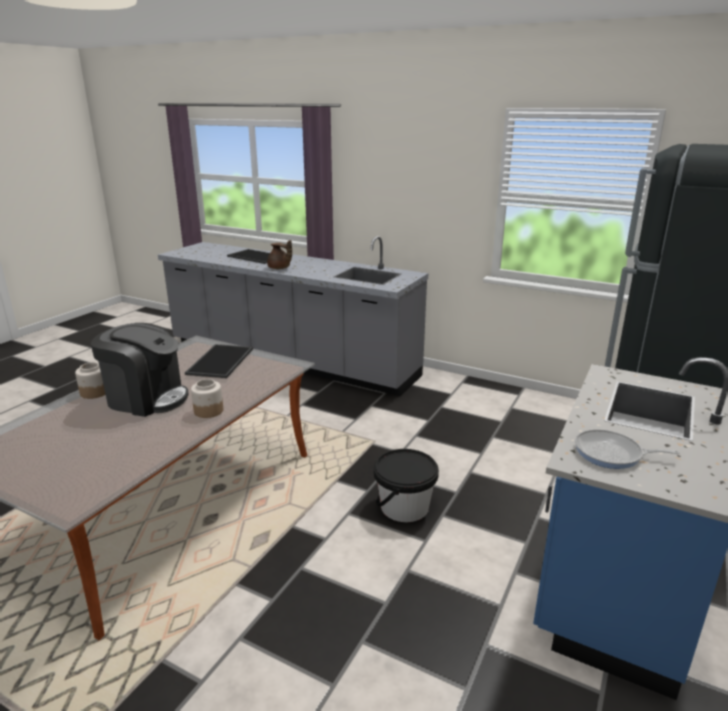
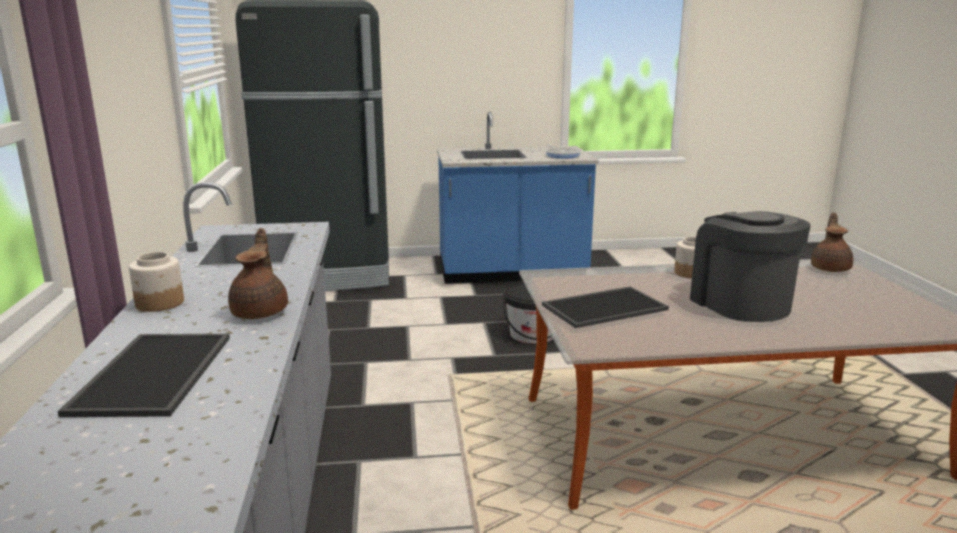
camera: 125 degrees left, 5 degrees down
(94, 392) = (799, 332): jar -> jar (160, 303)
(96, 479) = (830, 268): none -> brown teapot

